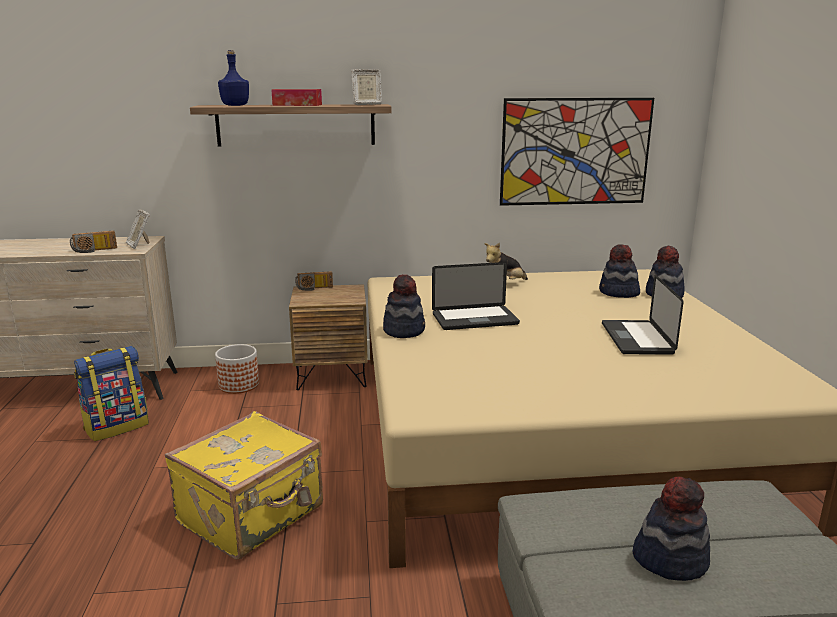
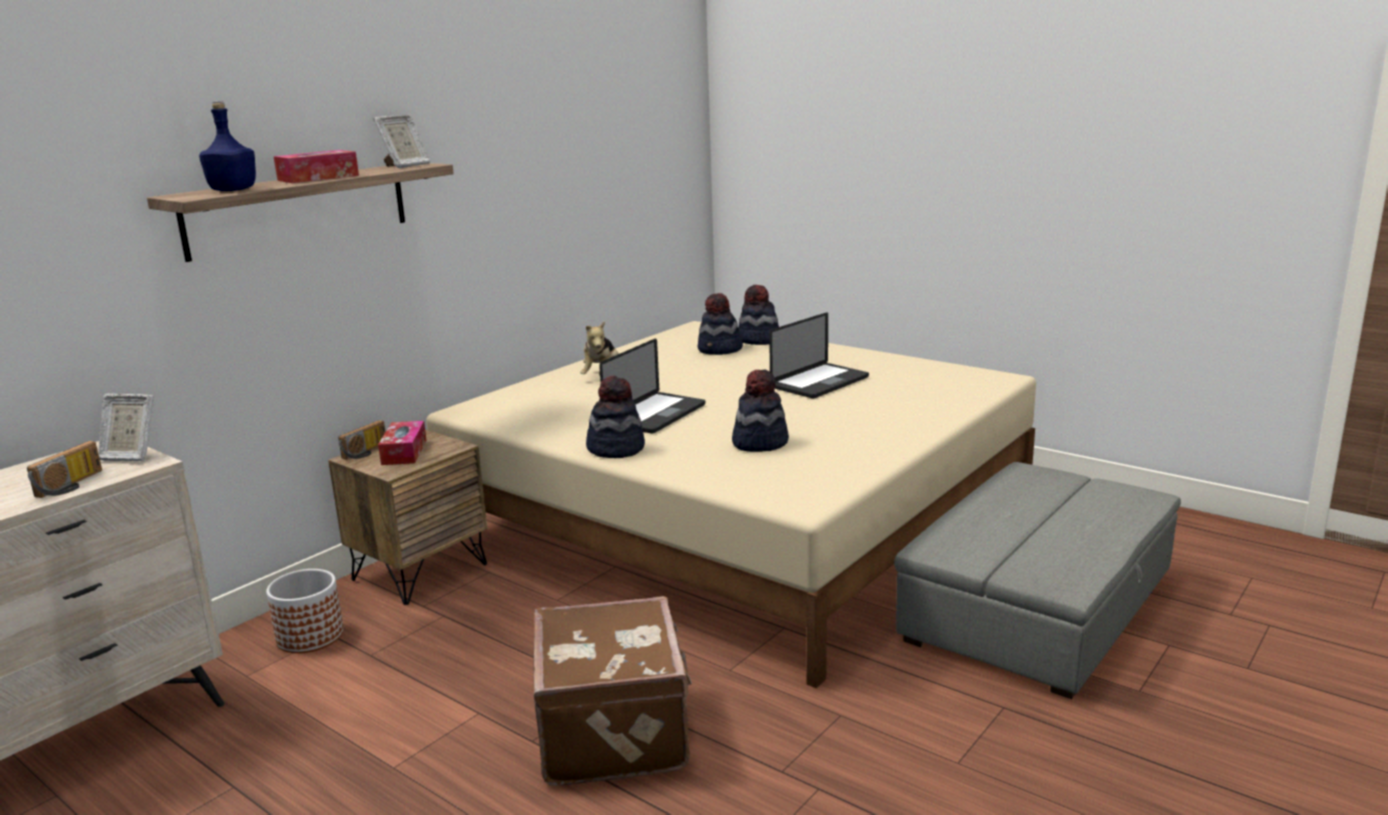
camera: 45 degrees left, 0 degrees up
(117, 426) = (227, 765): backpack -> none
(253, 515) = (615, 731): yellow suitcase -> brown suitcase
(327, 294) = (404, 452): none -> tissue box
(575, 152) = (610, 196): picture -> none
(636, 339) = (820, 382): laptop -> laptop turned 90 degrees counterclockwise
(670, 559) = (1063, 531): hat -> hat (759, 442)

